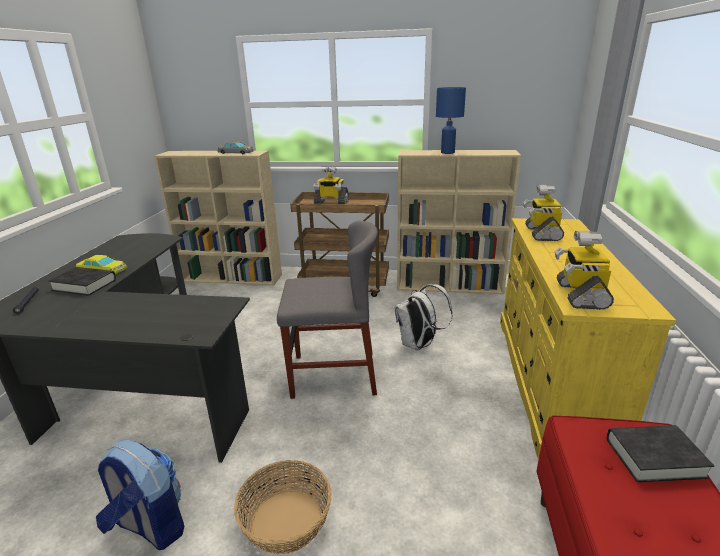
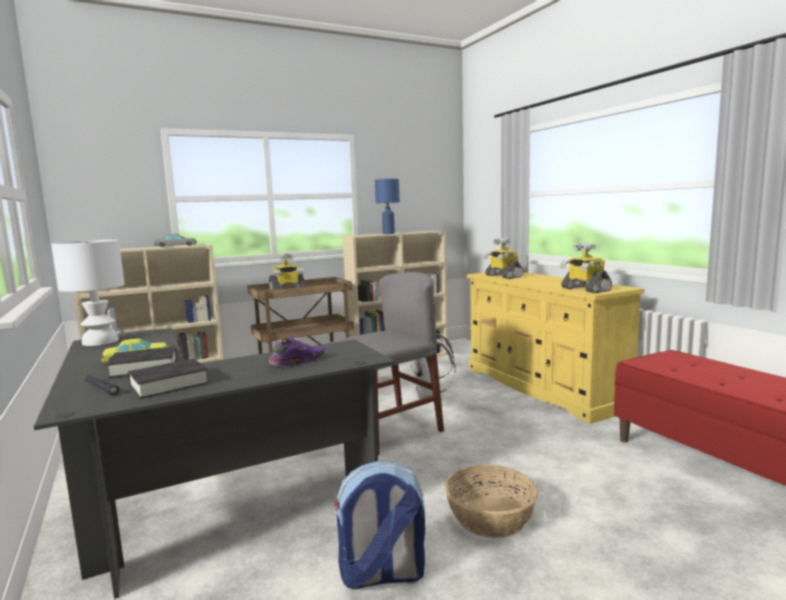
camera: 35 degrees left, 15 degrees down
(123, 241) = (99, 342): none -> white table lamp
(158, 316) = (297, 361): none -> purple shoe
(654, 457) = (685, 360): black book -> black book (169, 384)

